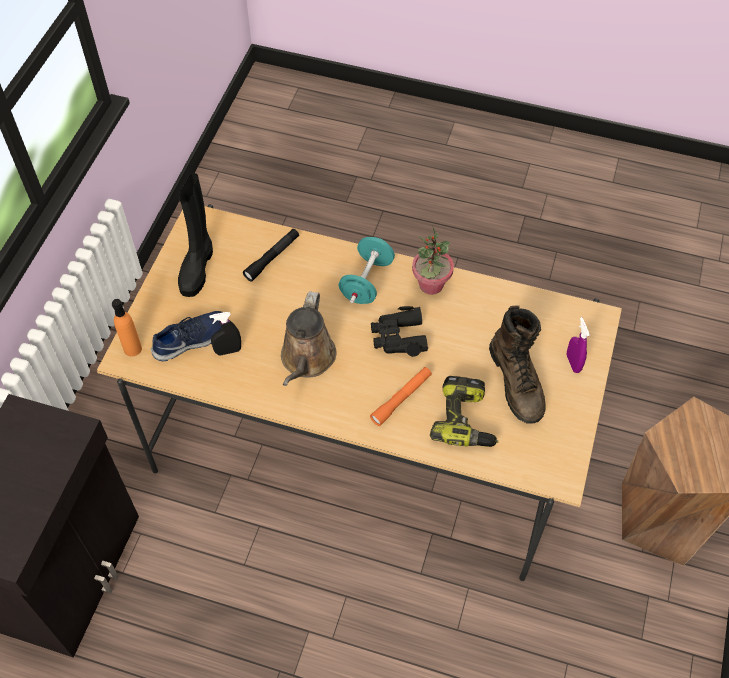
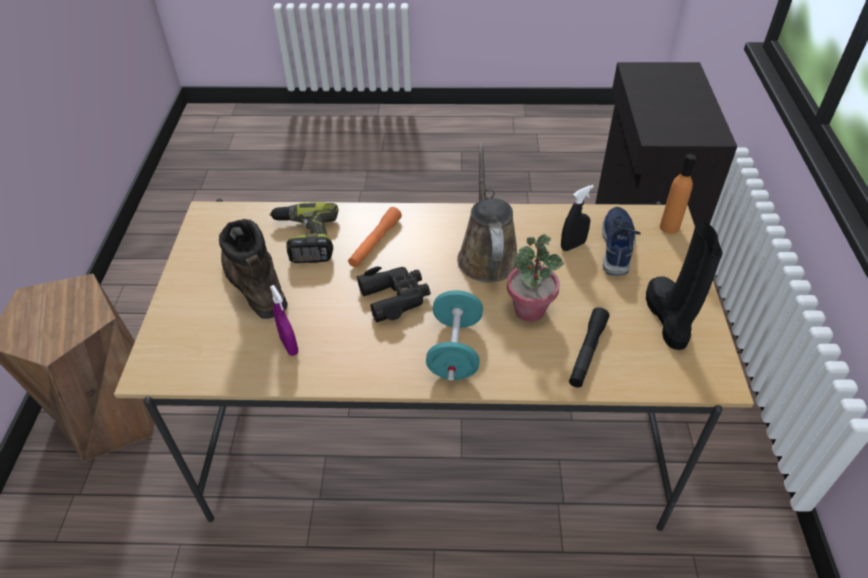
camera: 165 degrees right, 10 degrees down
(191, 340) = (617, 246): blue shoe -> blue shoe turned 150 degrees clockwise
(431, 285) = (371, 365): potted plant -> potted plant (529, 310)
(573, 363) = (186, 314): purple spray bottle -> purple spray bottle (289, 346)

